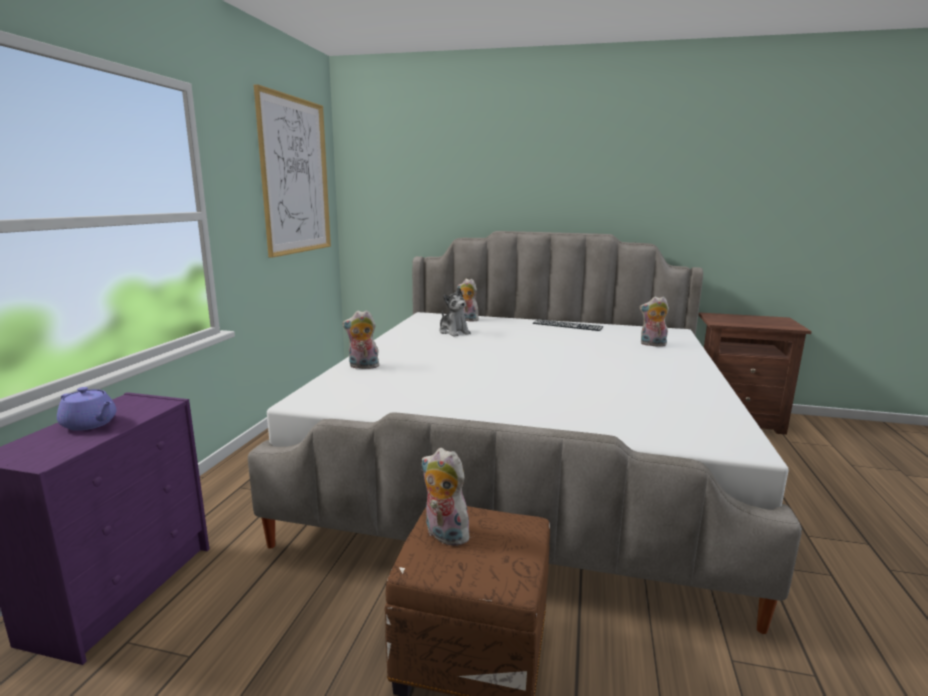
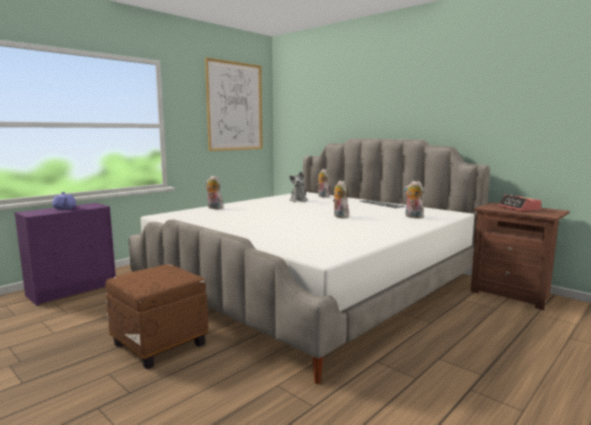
camera: 30 degrees right, 5 degrees down
(443, 535) = (147, 271): plush toy -> plush toy (339, 216)
(747, 319) = (519, 208): none -> alarm clock

